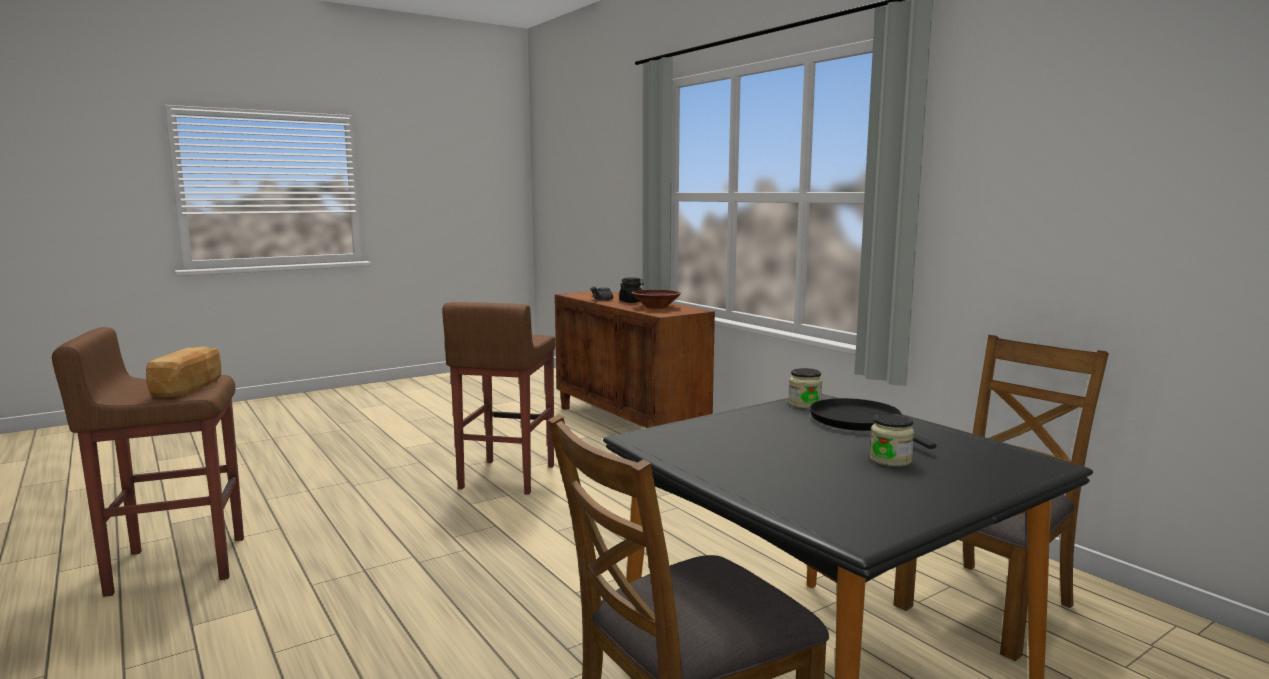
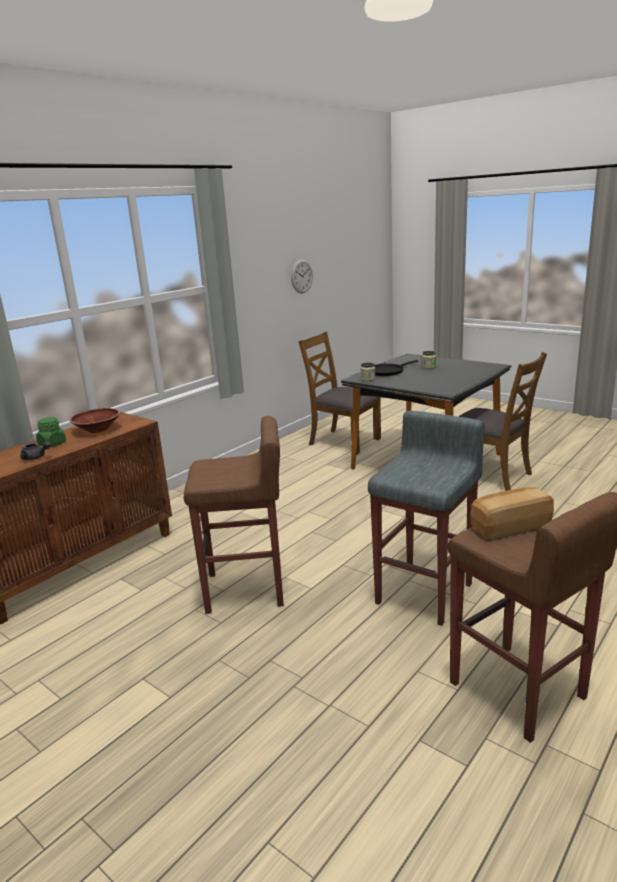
camera: 105 degrees left, 10 degrees up
(375, 560) = (426, 593): none -> grey stool
(631, 301) = (52, 444): black jar -> green jar
(1169, 211) = (301, 276): none -> wall clock

